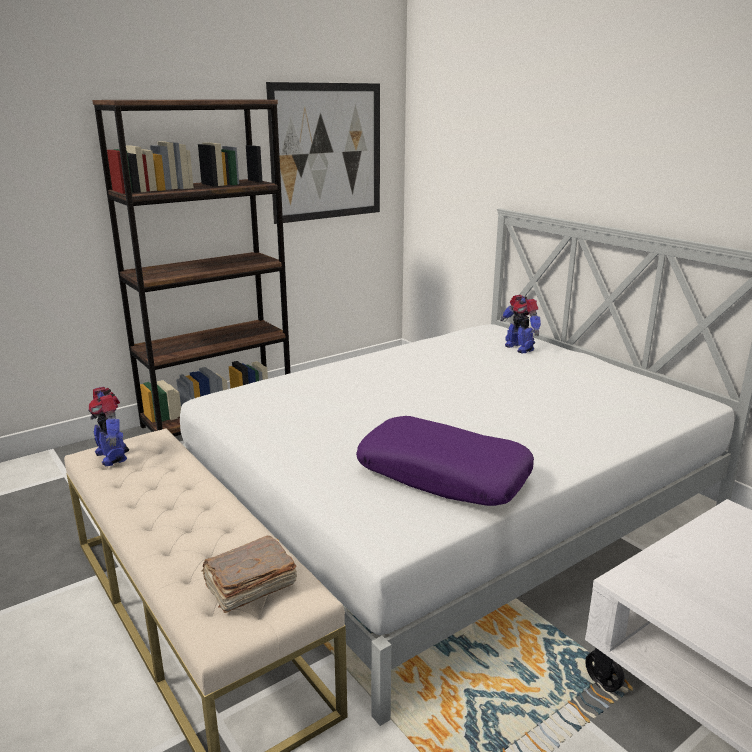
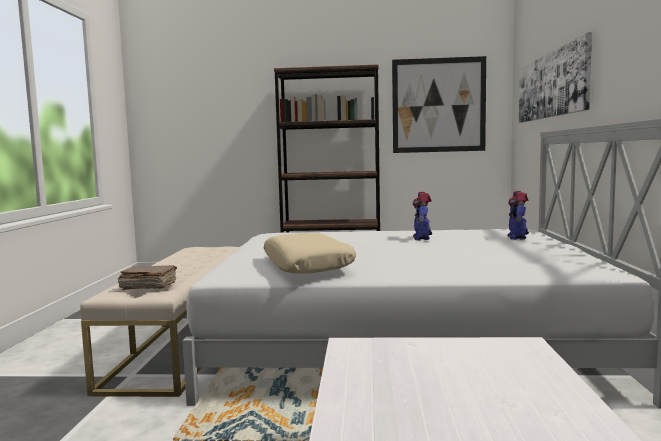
camera: 40 degrees right, 15 degrees down
(112, 456) = (197, 249): toy robot -> toy robot (422, 238)
(444, 475) = (308, 266): purple pillow -> beige pillow
(515, 153) = (551, 85): none -> picture

